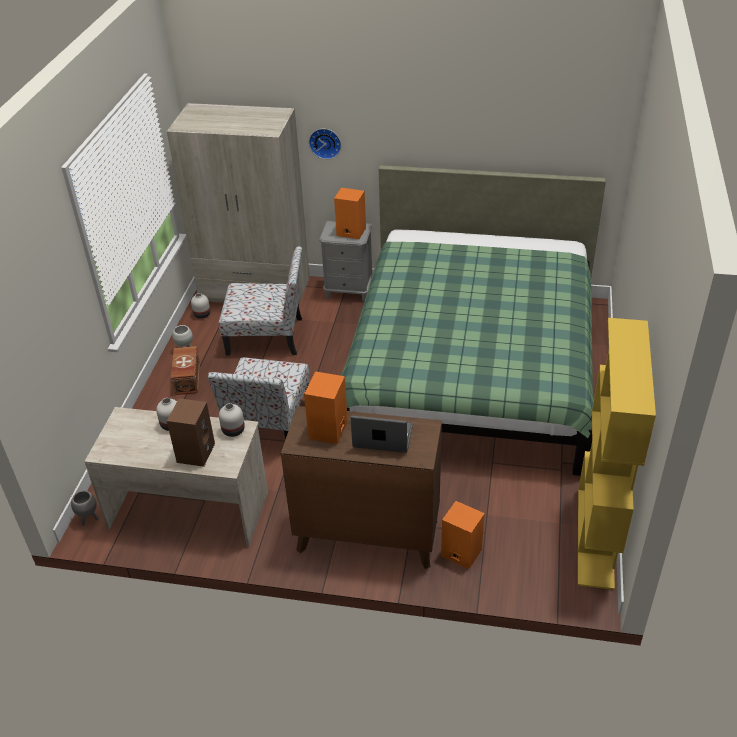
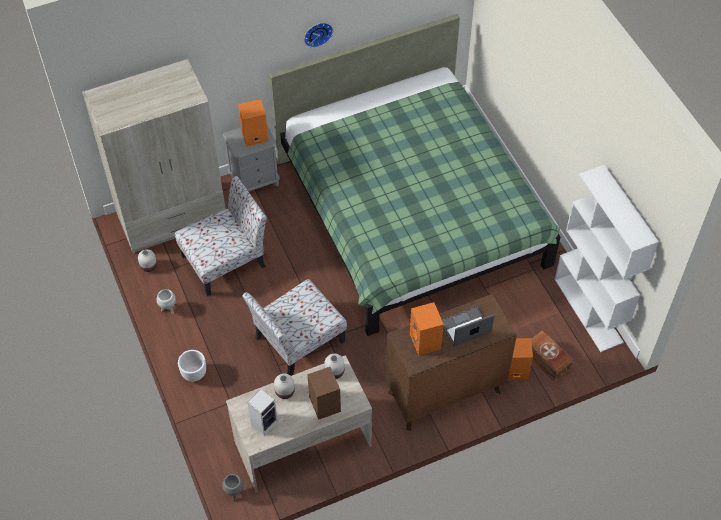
camera: 35 degrees left, 15 degrees up
(127, 440) = (264, 422): none -> speaker
(155, 407) = (194, 374): none -> white planter
(186, 379) = (195, 335): brown storage box -> brown storage box (547, 362)
(267, 423) = (297, 341): chair -> chair turned 75 degrees clockwise
(325, 142) = (217, 73): wall clock -> wall clock (317, 33)
(596, 537) = (589, 311): yellow bookcase -> white bookcase

